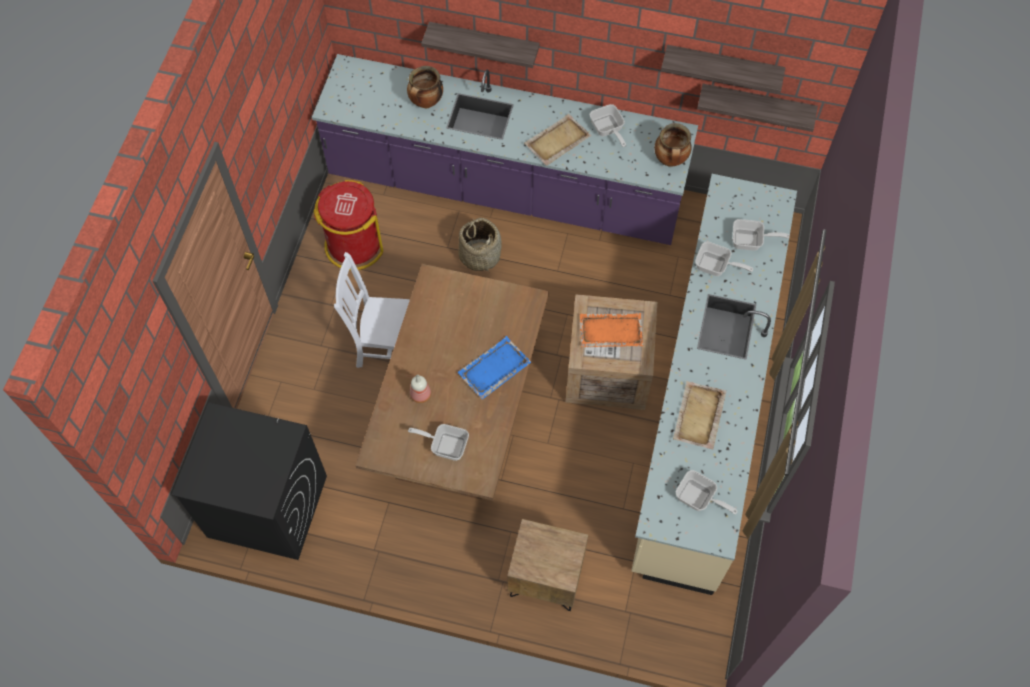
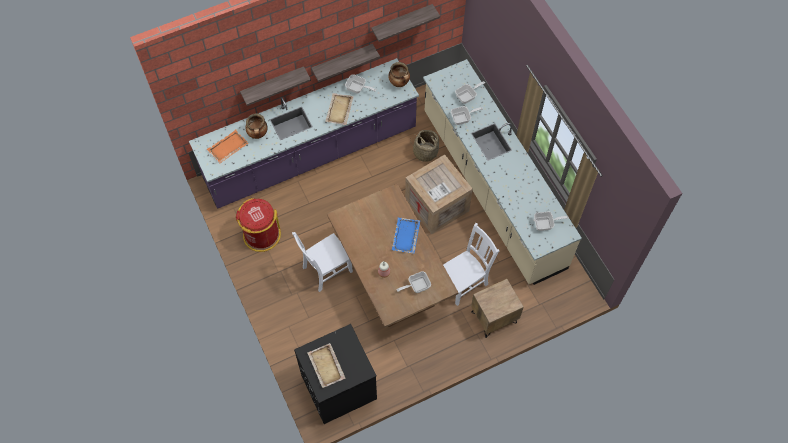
camera: 40 degrees left, 0 degrees up
(480, 255) = (328, 195): basket -> basket (425, 152)
(550, 499) = (464, 282): none -> white chair
(610, 331) = (436, 182): orange tray -> orange tray (227, 147)
(698, 416) = (515, 189): beige tray -> beige tray (326, 366)
(757, 104) = (423, 30): shelf -> shelf (342, 61)

